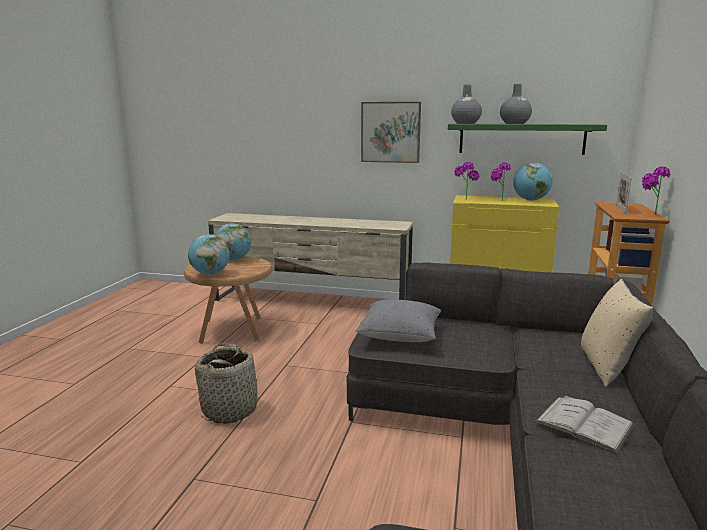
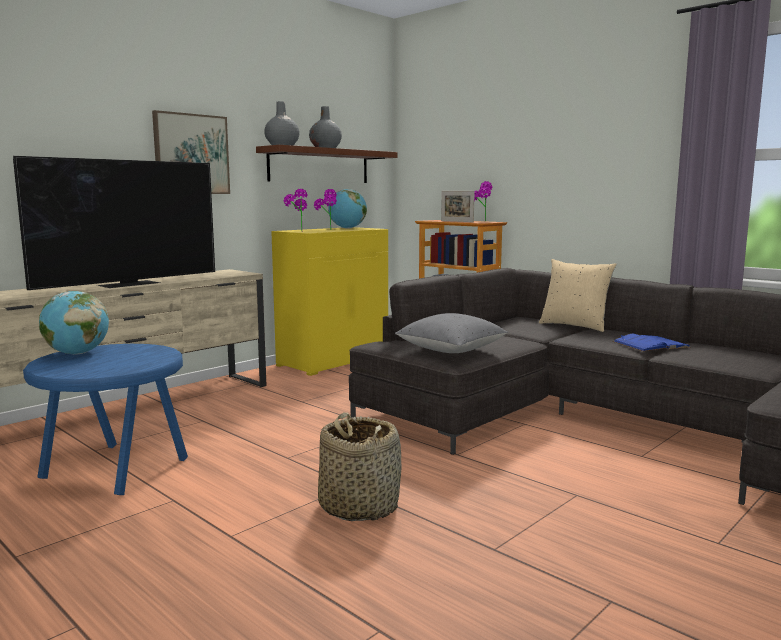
camera: 60 degrees left, 5 degrees down
(210, 274) = (118, 369): globe -> none
(232, 329) = (114, 468): brown side table -> blue side table
(315, 222) = (130, 283): none -> television
(521, 139) = (319, 166): green shelf -> brown shelf
(584, 424) = (651, 344): white book -> blue book

